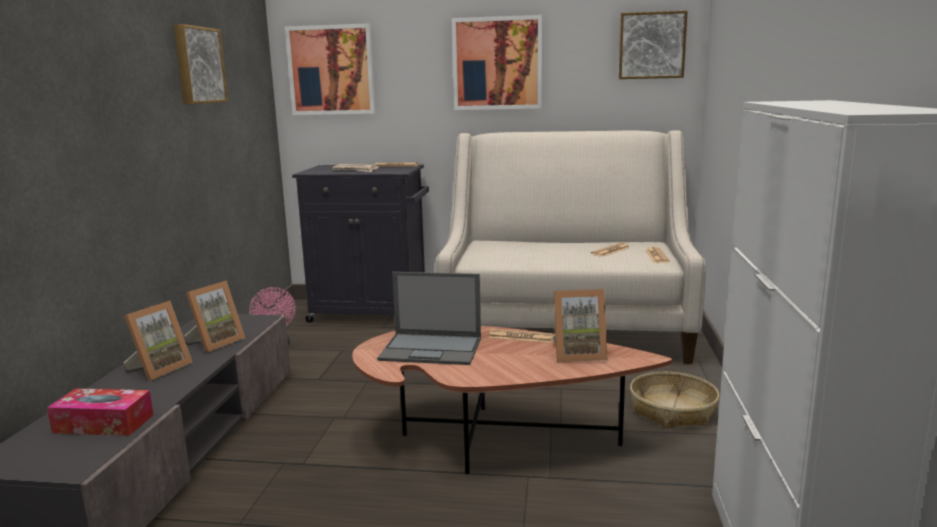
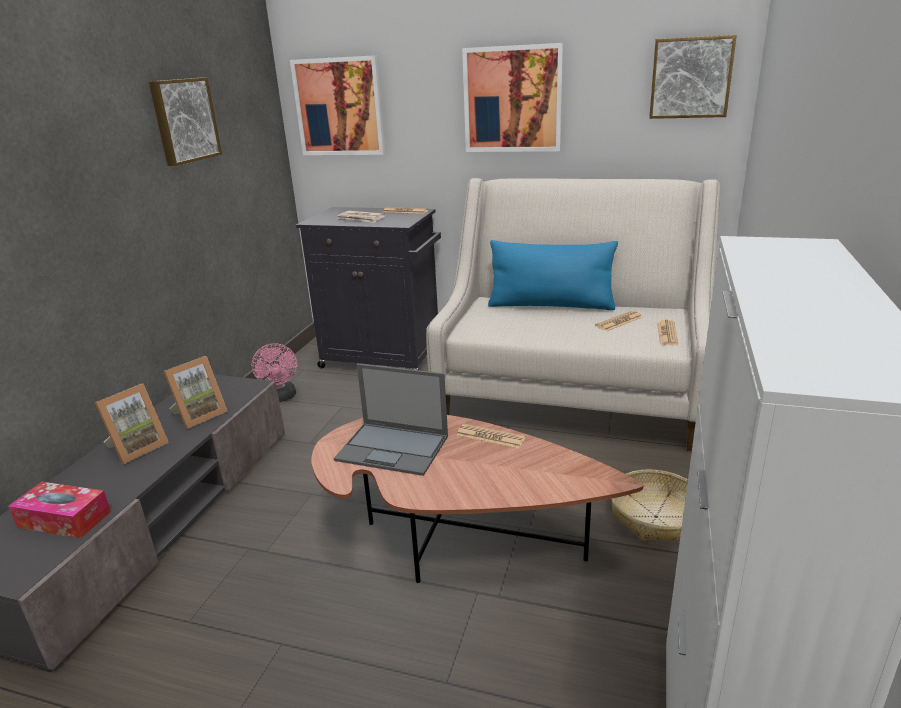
camera: 10 degrees right, 10 degrees up
(544, 243) = (550, 305): none -> blue pillow
(578, 354) = (542, 469): picture frame -> none

